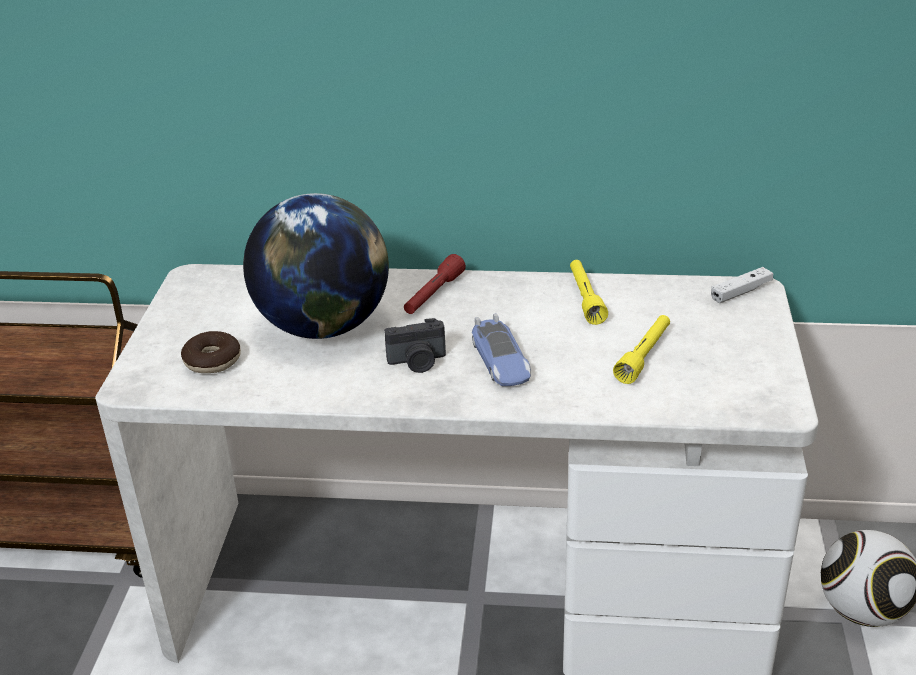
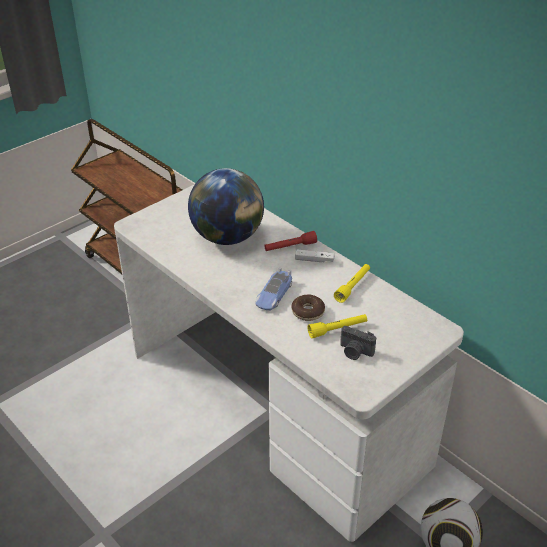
camera: 40 degrees right, 5 degrees up
(212, 360) = (169, 229): donut -> donut (308, 312)
(417, 362) = (241, 275): camera -> camera (355, 352)
(741, 292) = (433, 326): white game controller -> white game controller (314, 260)

